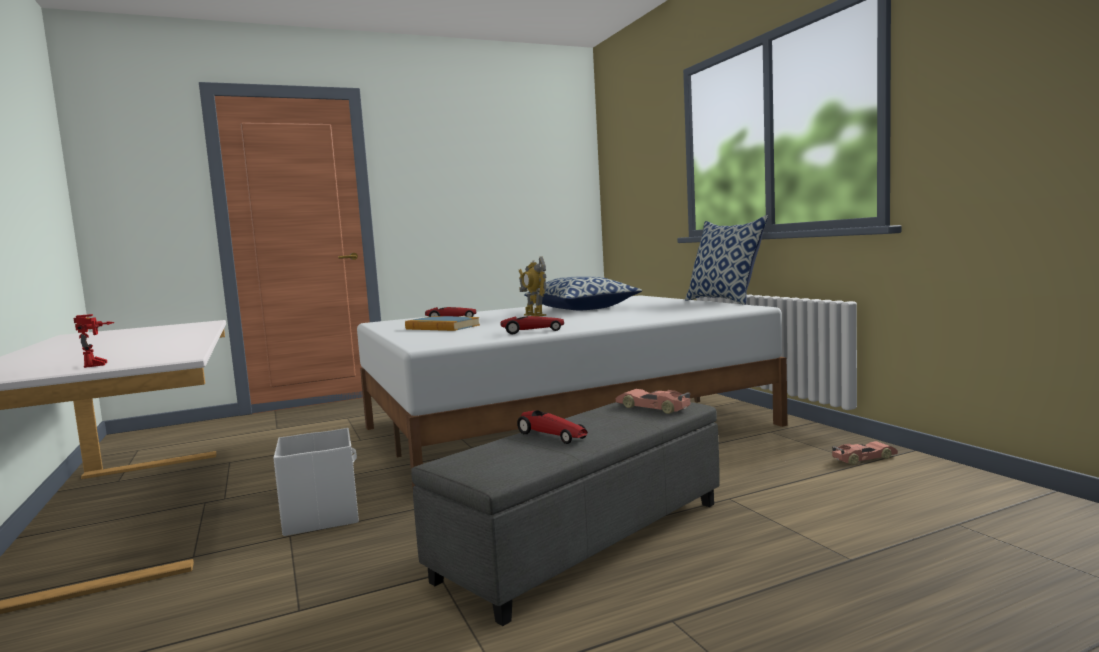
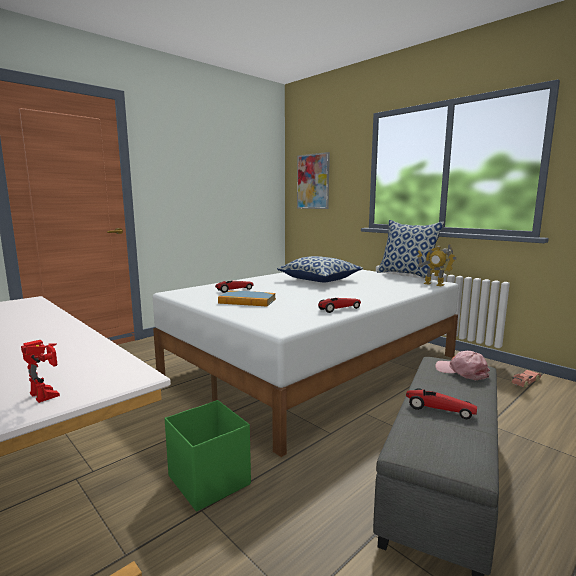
camera: 20 degrees left, 5 degrees up
(322, 515) = (209, 480): white storage box -> green storage box
(534, 315) = (297, 287): toy robot -> toy robot (434, 284)
(627, 178) = (313, 181): none -> picture
(653, 408) = (462, 371): toy car -> pink cap

